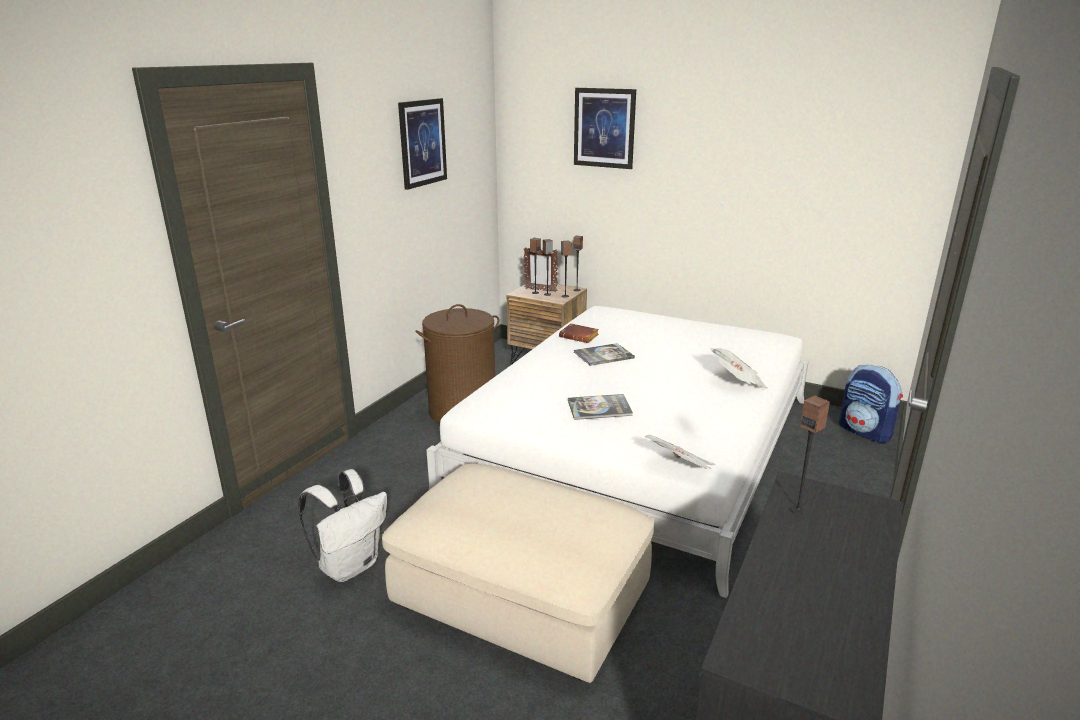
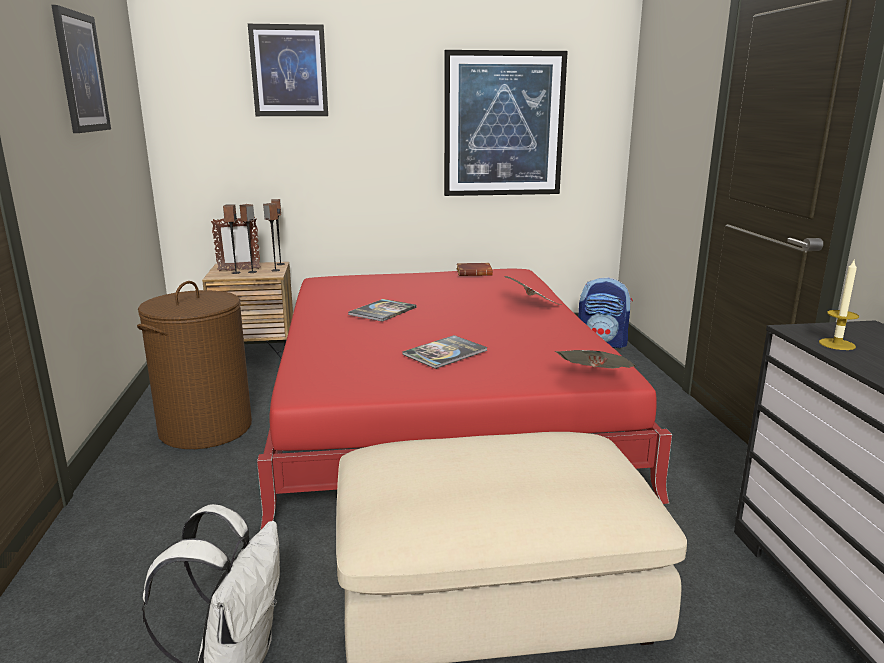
camera: 35 degrees left, 5 degrees down
(580, 336) = (332, 302): brown book -> brown book (475, 273)
(637, 445) = (437, 404): white bed -> red bed
(797, 190) = (503, 124): none -> picture
(798, 509) = (837, 344): speaker -> candle

